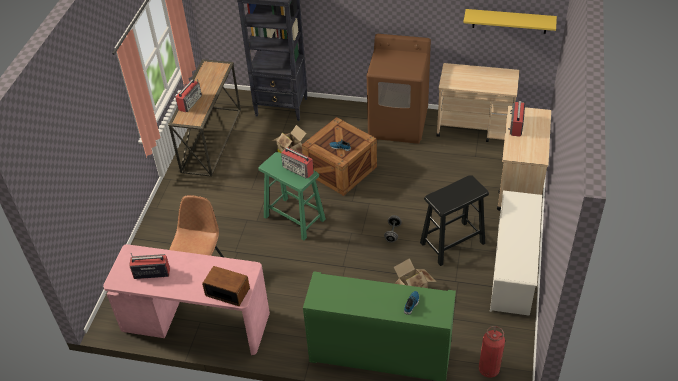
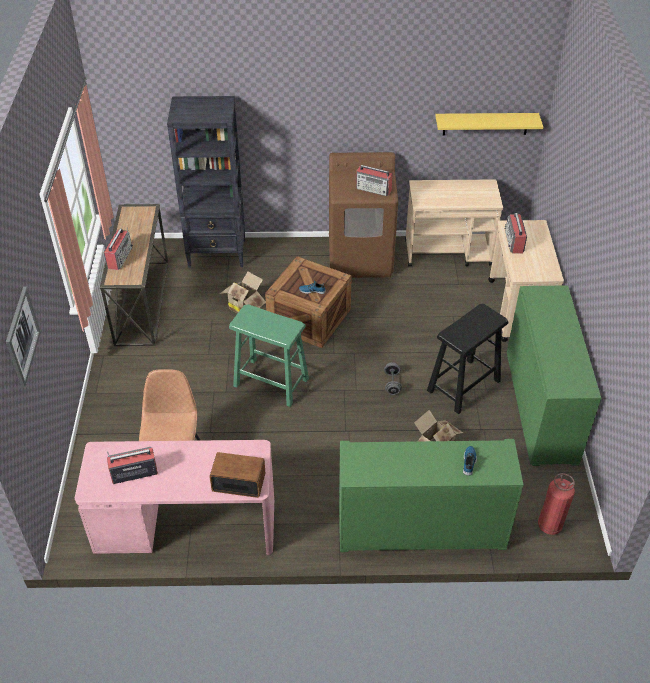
camera: 15 degrees left, 0 degrees up
(79, 156) = (22, 336): none -> picture
(298, 169) = (279, 322): radio -> radio (374, 189)
(513, 270) = (540, 406): white shoe rack -> green cabinet

